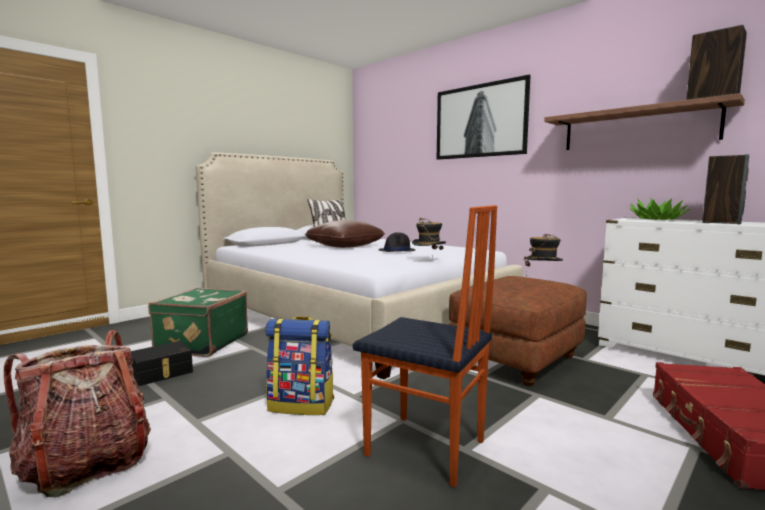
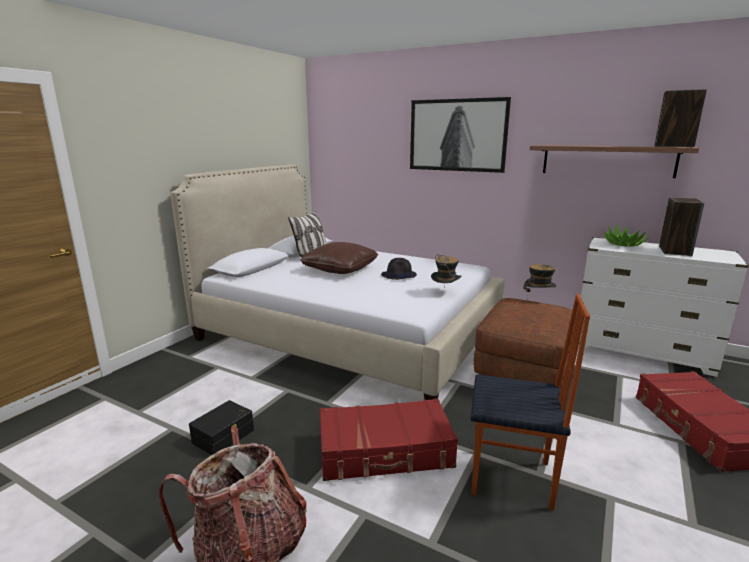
camera: 15 degrees left, 10 degrees up
(201, 343) = (230, 391): green suitcase -> none
(302, 405) = (385, 452): backpack -> red suitcase

